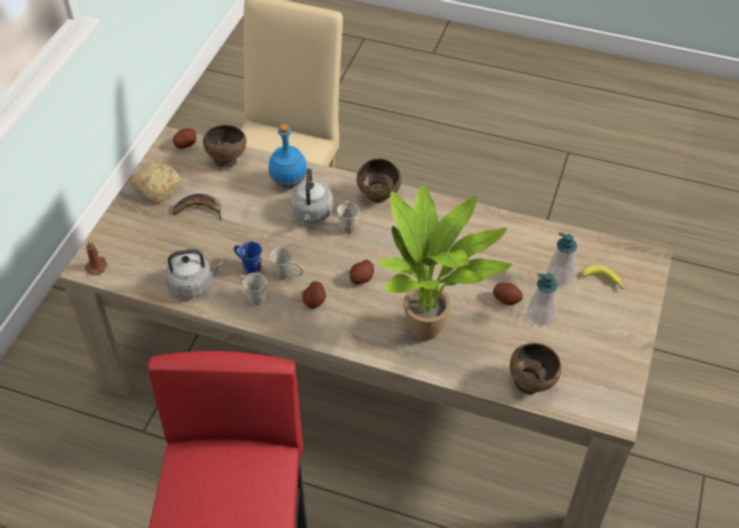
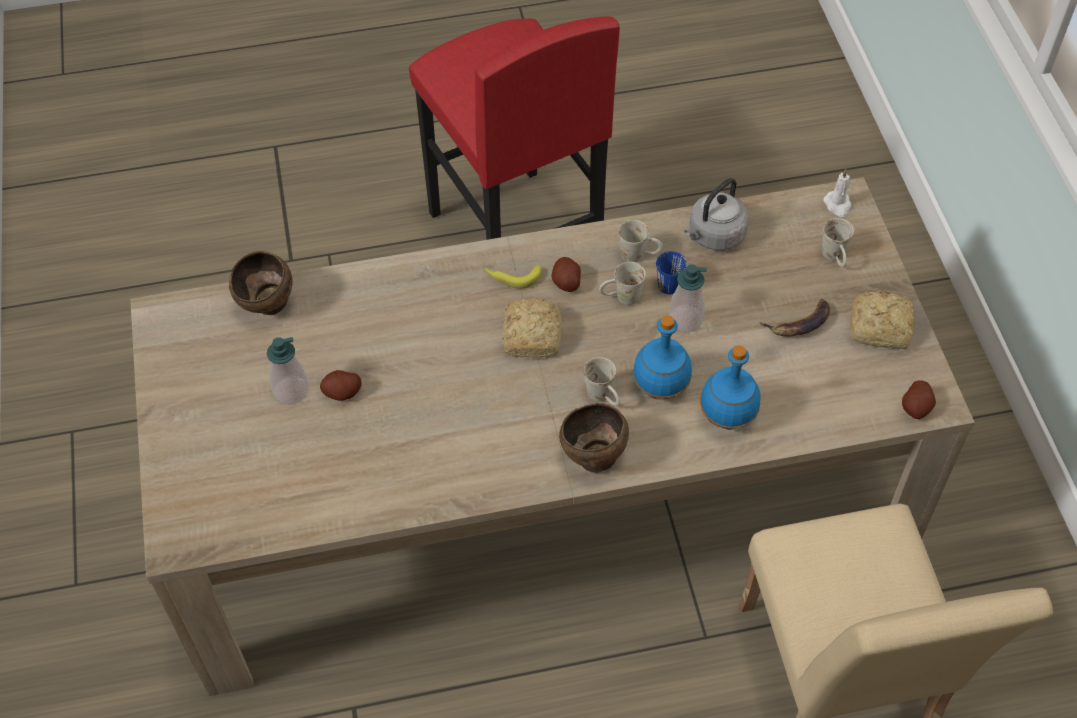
camera: 150 degrees right, 5 degrees up
(97, 266) = (837, 205): brown candle -> white candle
(137, 235) = (835, 258): none -> white mug
(226, 160) = (838, 410): brown bowl -> none
(312, 214) = (659, 388): grey kettle -> blue bottle
(362, 278) = (533, 334): potato -> bread
(431, 329) = (412, 313): potted plant -> none
(559, 277) = (289, 456): soap dispenser -> soap dispenser (685, 319)
(604, 281) = (228, 478): banana -> banana (511, 277)

